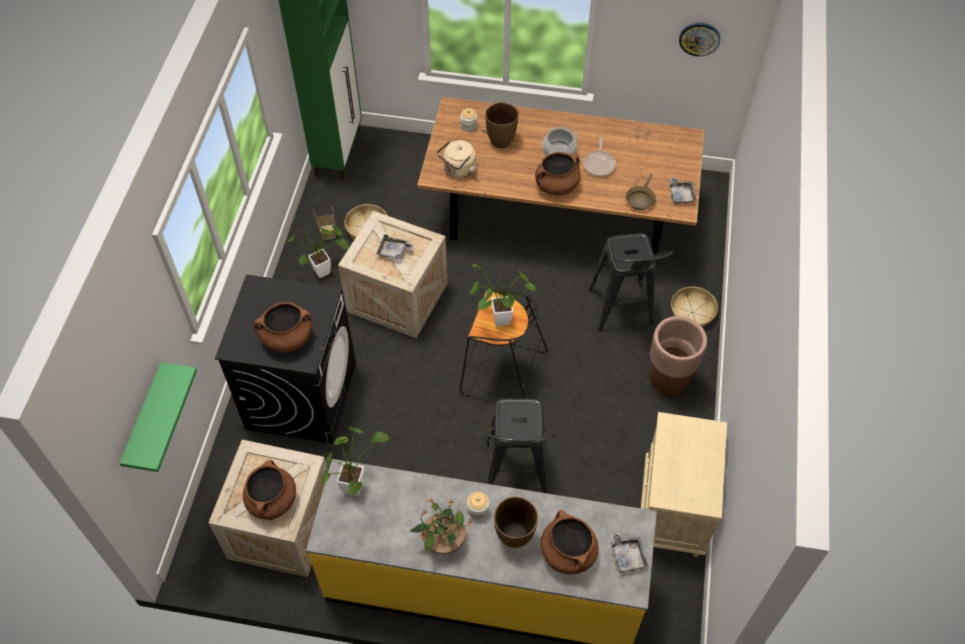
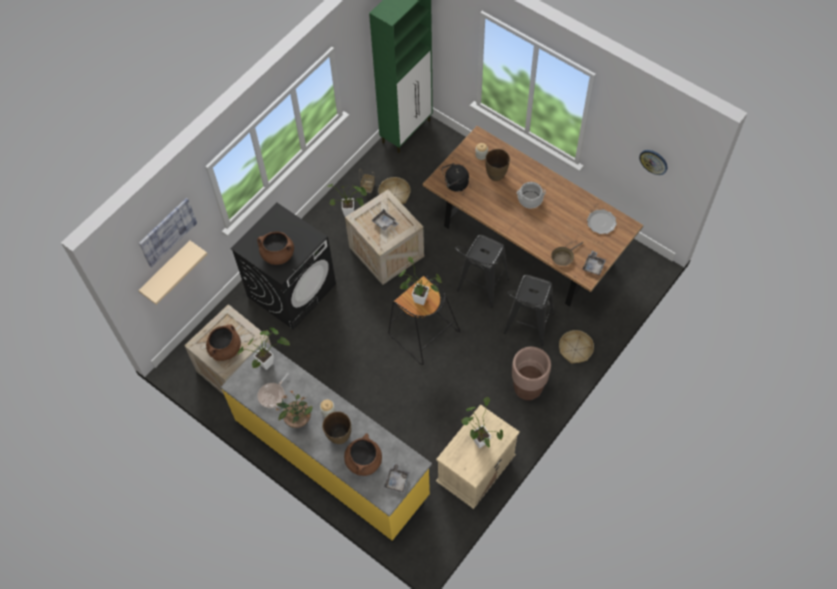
camera: 30 degrees right, 5 degrees up
(132, 354) = (167, 231): none -> picture
(145, 421) = (167, 271): green shelf -> beige shelf
(458, 170) = (455, 184): beige kettle -> black kettle
(516, 475) = (391, 403): black stool -> black stool (480, 289)
(556, 186) = (513, 223): brown cooking pot -> none
(599, 164) = (552, 220): frying pan -> frying pan (273, 395)
(657, 145) = (601, 222): none -> plate
(685, 455) = (478, 439): none -> potted plant

